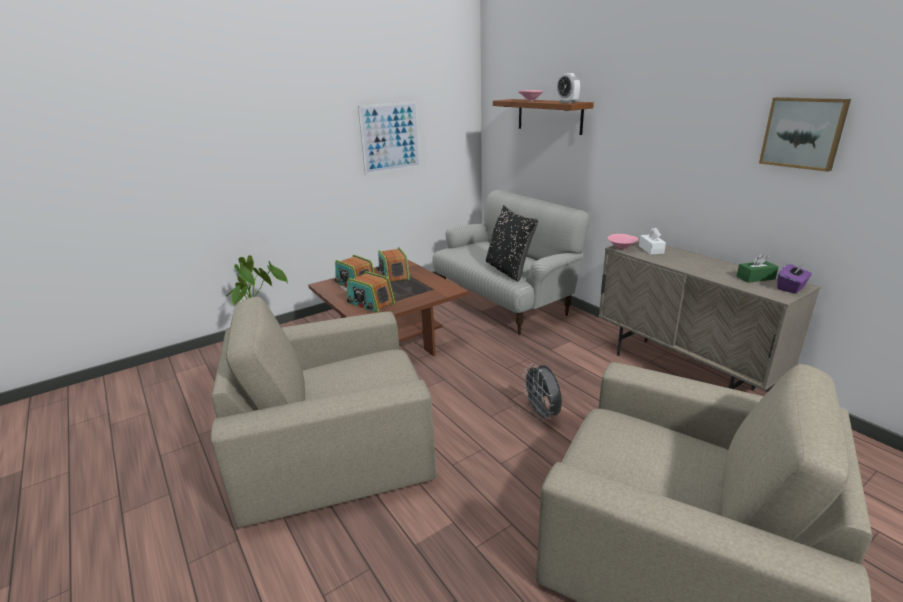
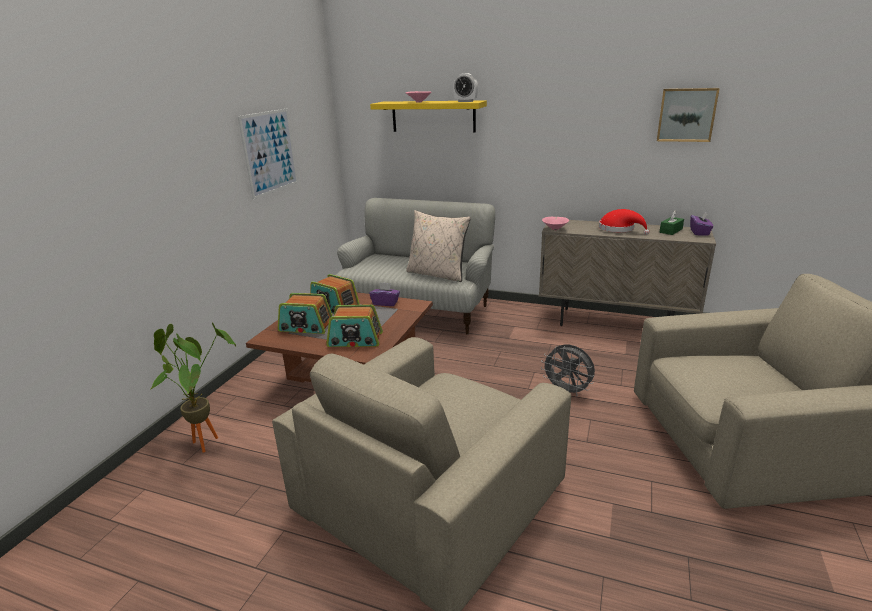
camera: 35 degrees left, 0 degrees up
(431, 282) = (385, 303): none -> purple tissue box
(508, 270) = (437, 274): black pillow -> beige pillow
(549, 116) = (433, 116): brown shelf -> yellow shelf
(651, 249) = (575, 226): white tissue box -> none
(693, 263) = (619, 229): none -> red hat

